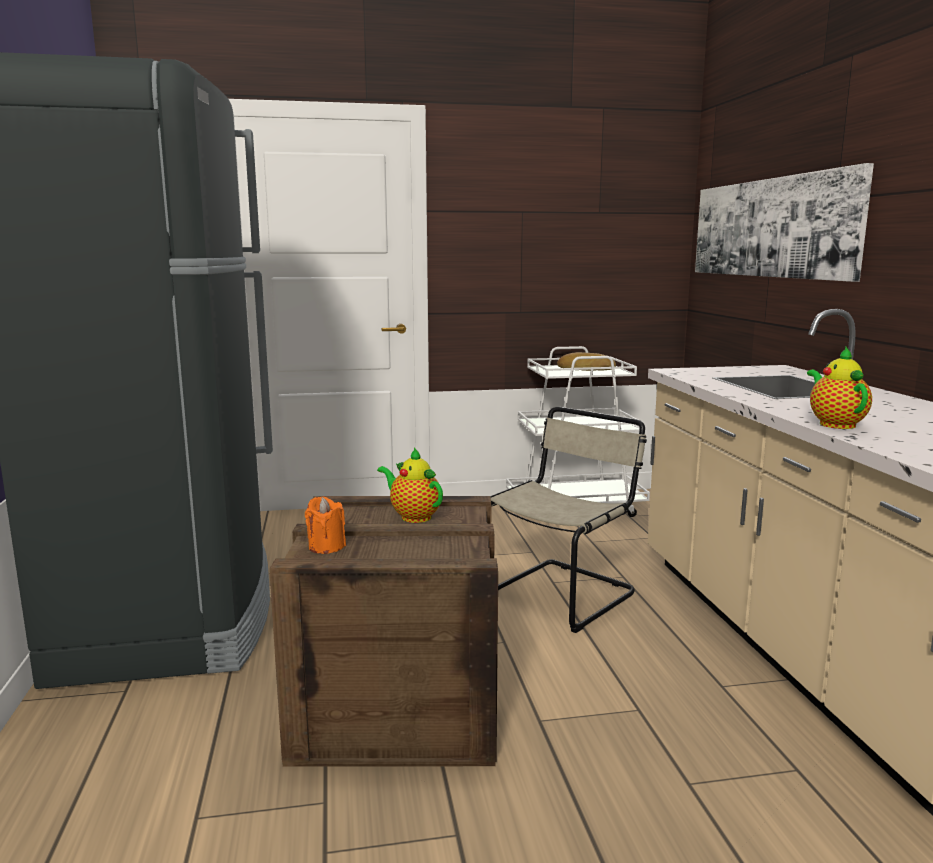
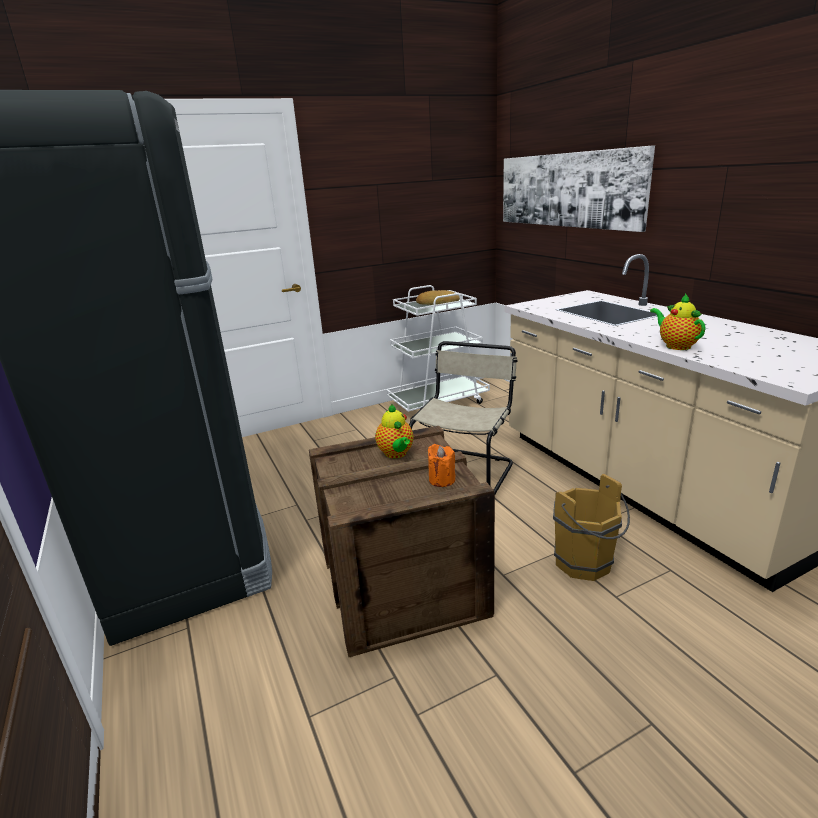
camera: 15 degrees left, 10 degrees up
(326, 547) = (354, 496): orange candle -> orange candle (442, 480)
(413, 516) = (396, 454): teapot -> teapot turned 135 degrees counterclockwise
(667, 735) = (586, 565): none -> brown bucket

